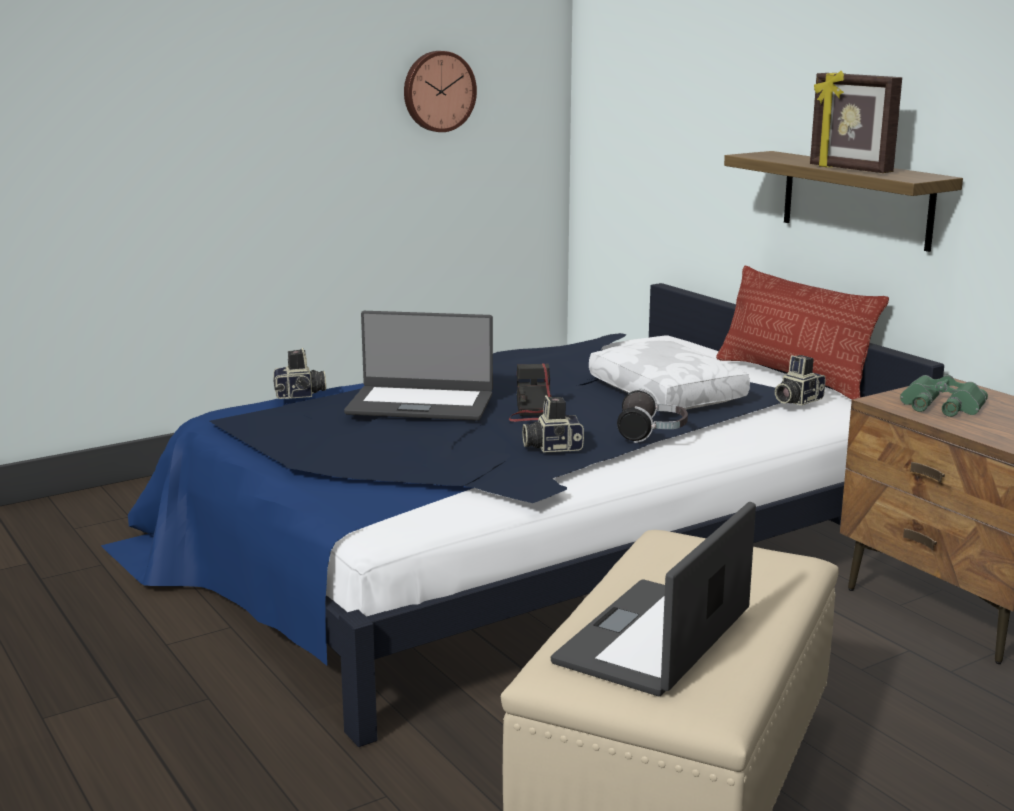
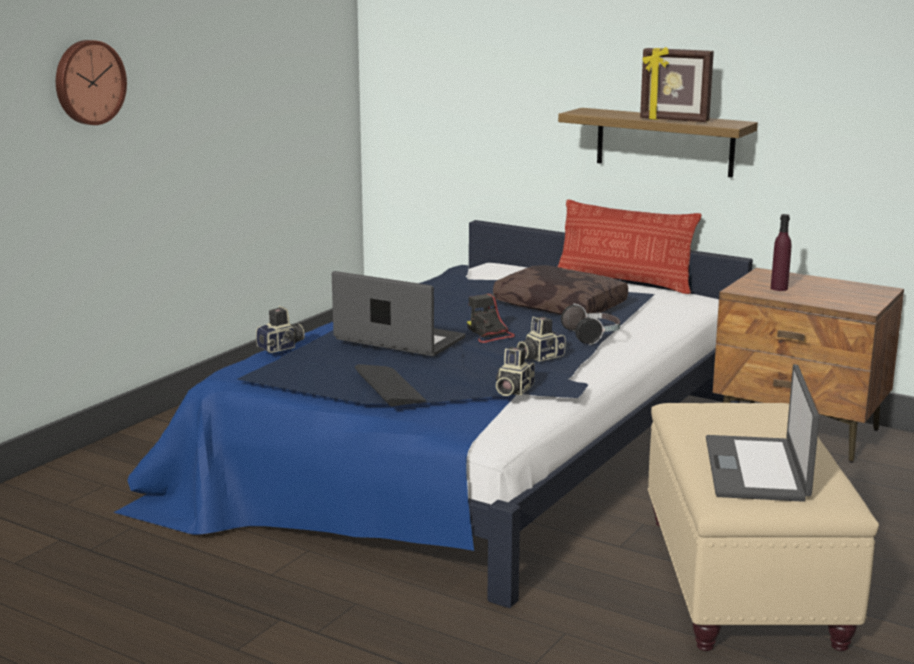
camera: 25 degrees left, 0 degrees up
(338, 454) = (389, 387): none -> keyboard
(420, 404) = (398, 339): laptop -> laptop turned 135 degrees counterclockwise
(438, 91) = (274, 69): wall clock -> wall clock (88, 82)
(669, 393) = (562, 306): white pillow -> brown pillow
(796, 400) = (654, 299): camera -> camera (512, 390)
(940, 406) = (779, 288): green binoculars -> purple bottle

